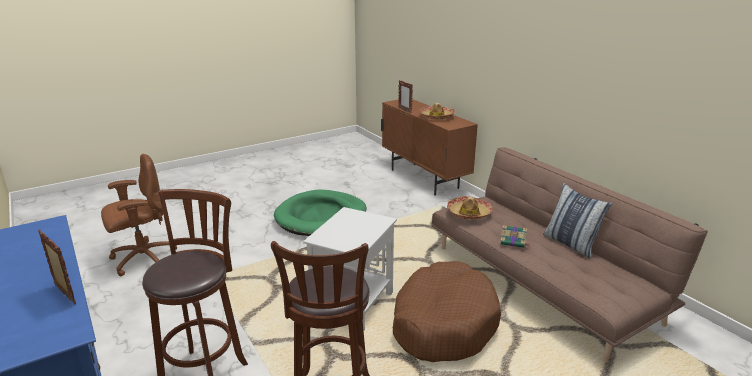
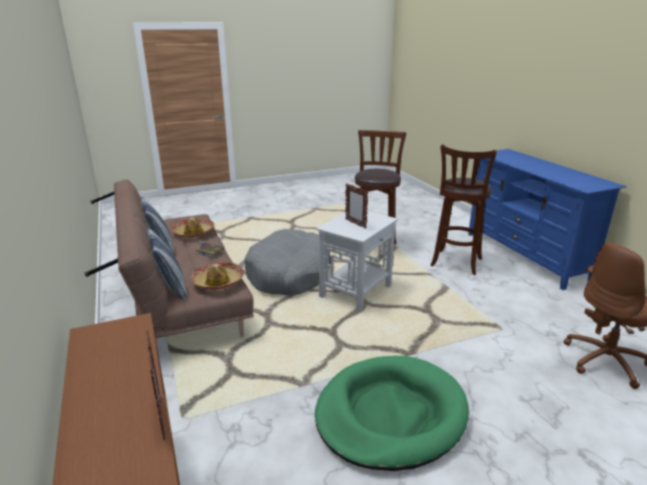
camera: 170 degrees left, 0 degrees up
(65, 295) = (509, 161): picture frame -> picture frame (355, 224)
(436, 116) = (115, 369): hat -> hat (193, 232)
(443, 323) = (289, 274): brown dog bed -> grey dog bed
(502, 207) = (171, 288): none -> pillow

